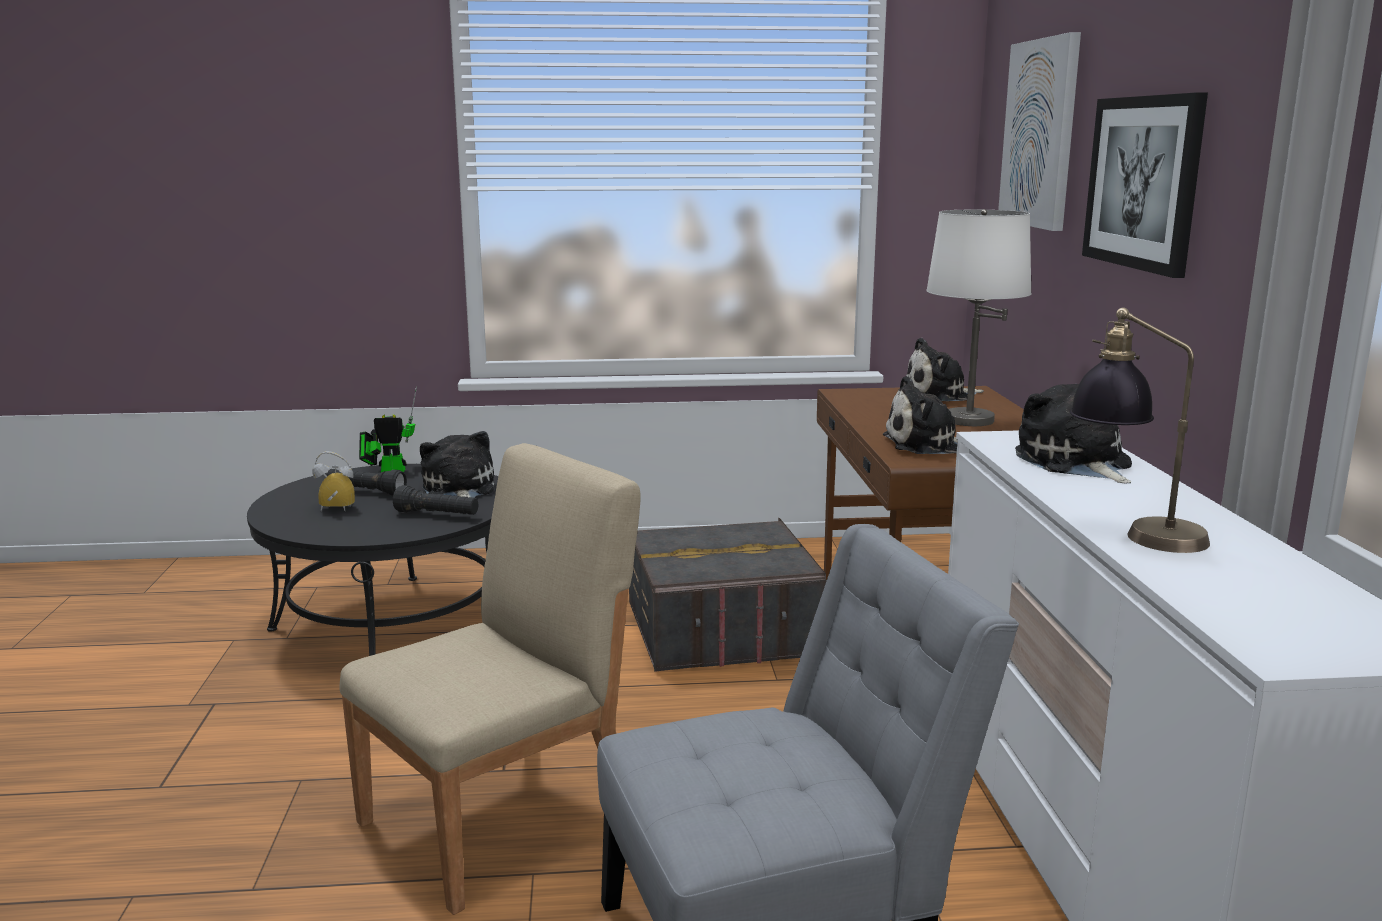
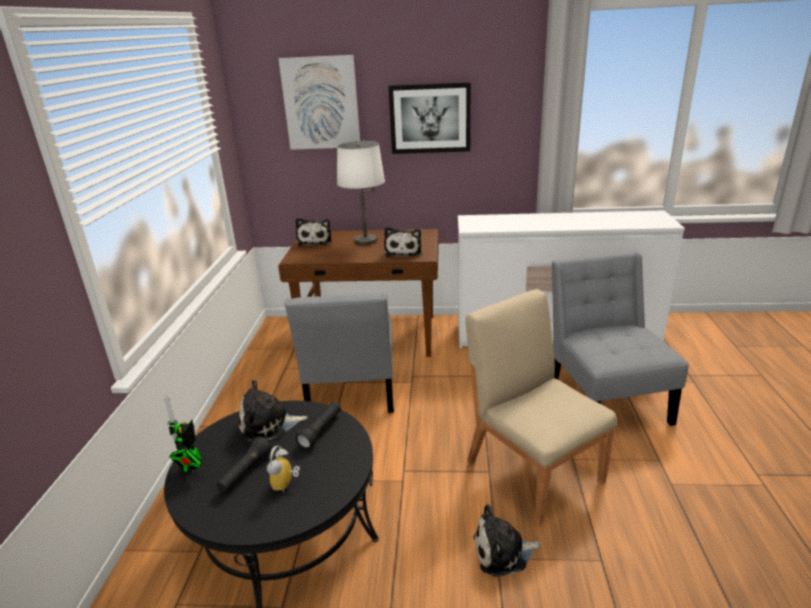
camera: 80 degrees left, 10 degrees up
(720, 629) = (351, 394): grey storage box -> grey chair
(1075, 463) = (506, 222): plush toy -> plush toy (503, 552)
(1132, 532) = (581, 224): table lamp -> none

